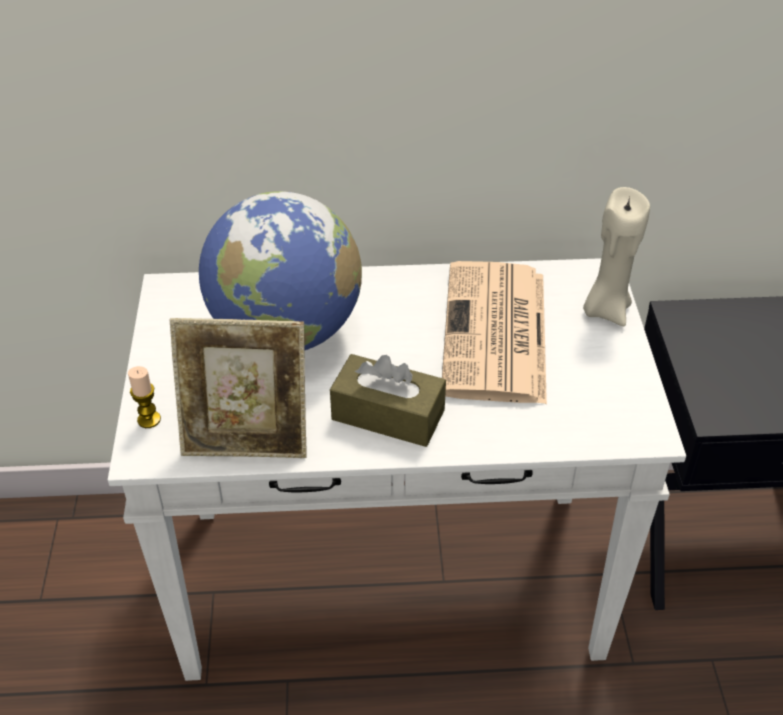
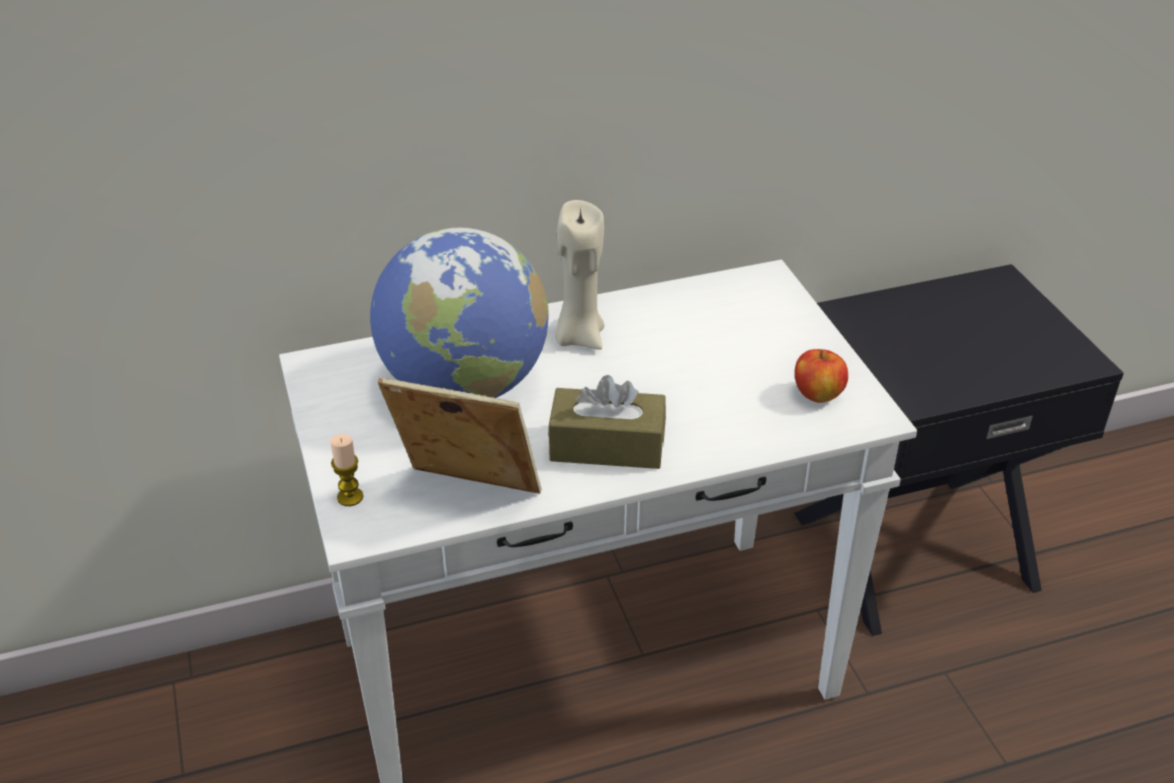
camera: 15 degrees left, 5 degrees down
(247, 439) = (467, 496): picture frame -> picture frame turned 150 degrees counterclockwise
(496, 334) = (687, 351): newspaper -> none
(603, 401) = (818, 395): none -> apple
(605, 310) = (787, 310): beige candle -> beige candle (579, 337)

